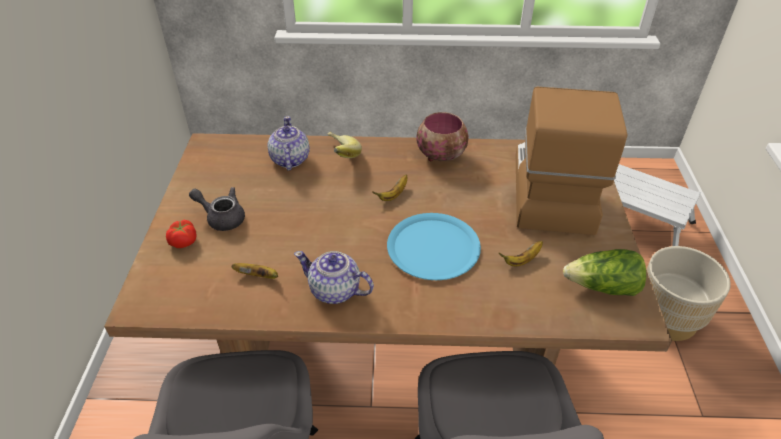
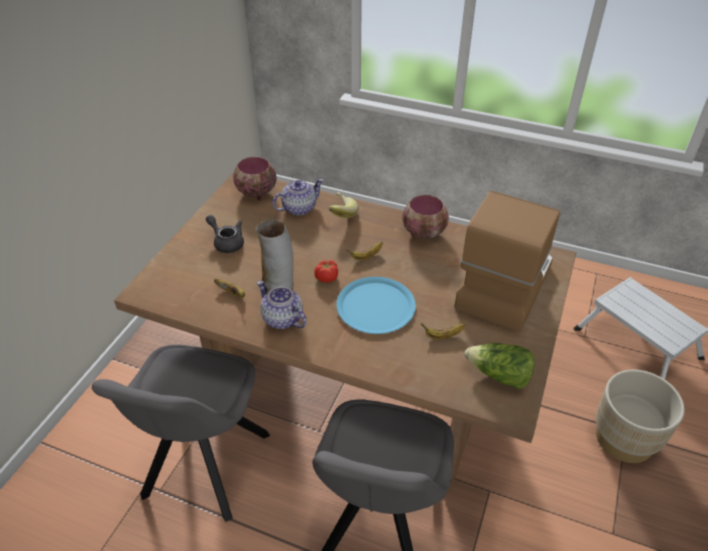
camera: 20 degrees right, 0 degrees up
(184, 241) = (192, 253): tomato -> tomato (327, 277)
(229, 153) = (255, 193): none -> bowl
(289, 160) = (298, 208): teapot -> teapot turned 45 degrees clockwise
(309, 251) = (278, 284): none -> vase

